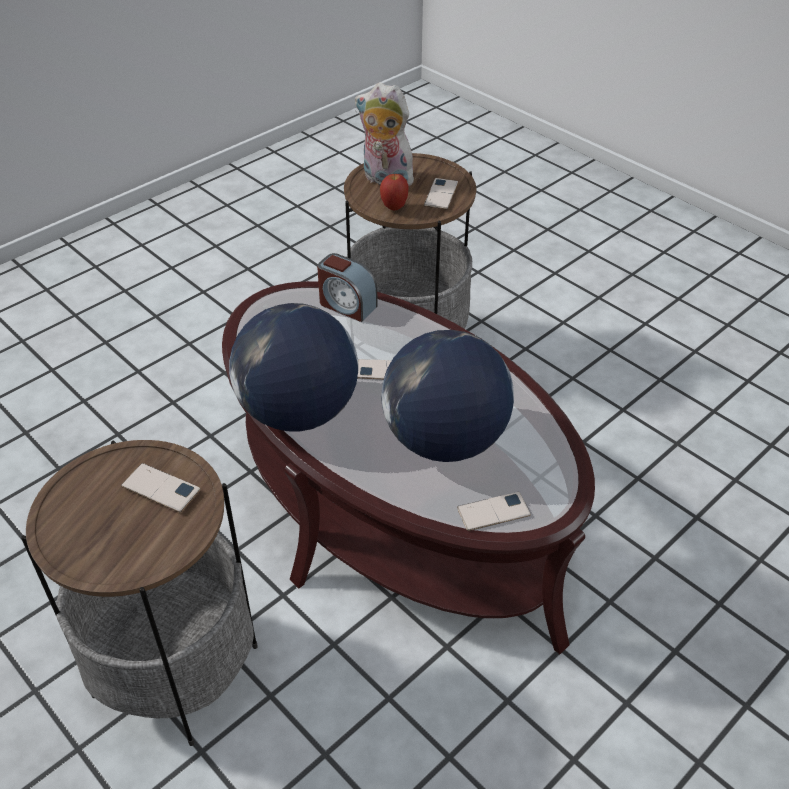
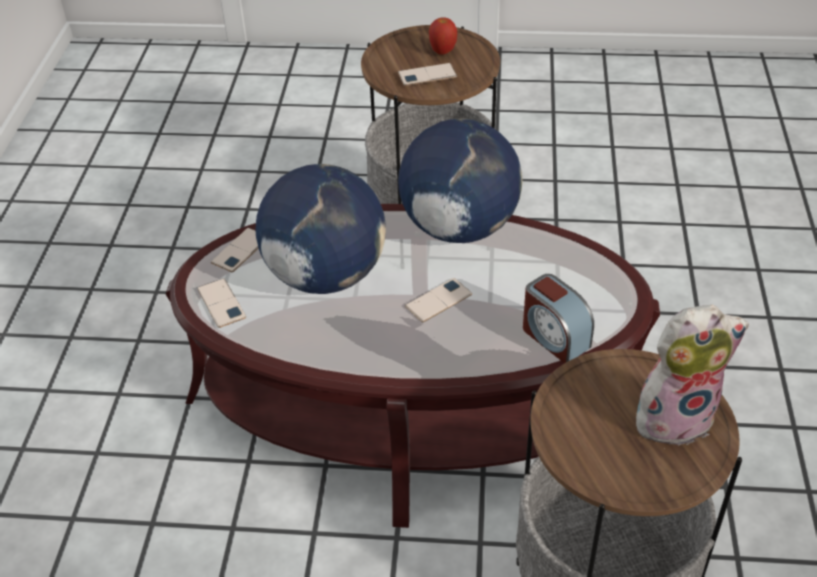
camera: 140 degrees right, 0 degrees up
(347, 305) = (554, 337): alarm clock -> alarm clock turned 120 degrees counterclockwise
(394, 207) = (604, 377): apple -> apple (443, 52)
(441, 194) = (584, 435): phone -> phone (221, 303)

